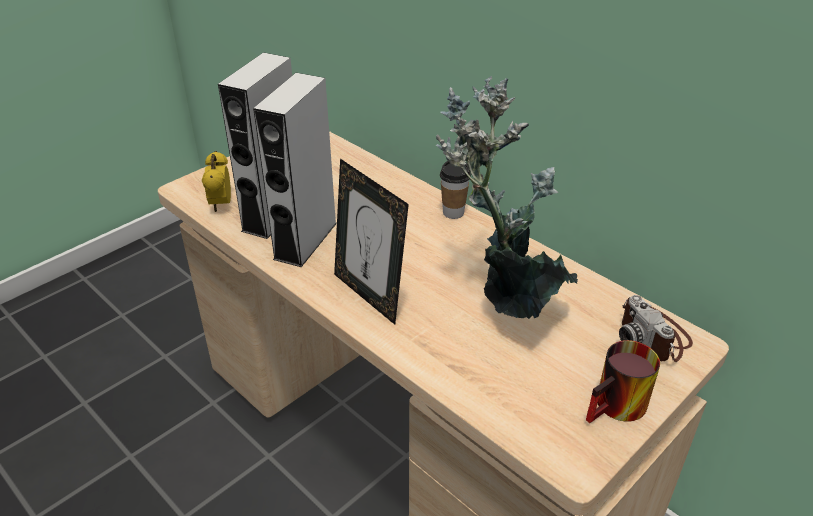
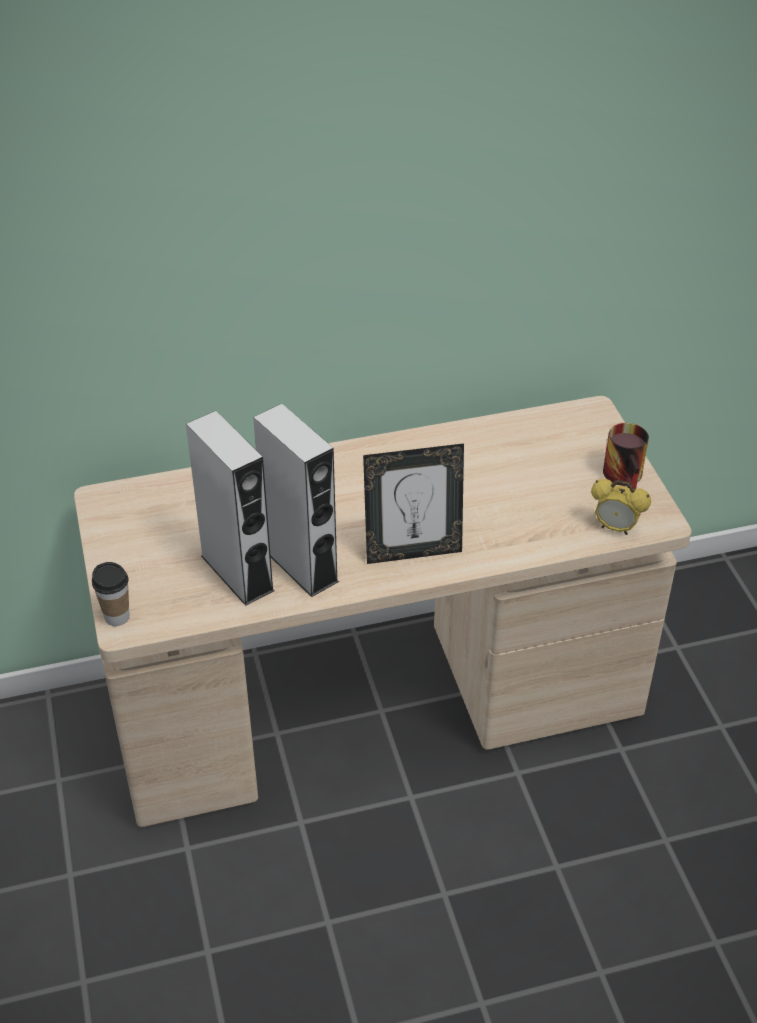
camera: 60 degrees left, 5 degrees up
(221, 205) = (184, 607): alarm clock -> alarm clock (615, 528)
(453, 212) = (339, 455): cup -> cup (117, 617)
(505, 298) = (477, 477): potted plant -> none
(653, 336) = (573, 424): camera -> none

